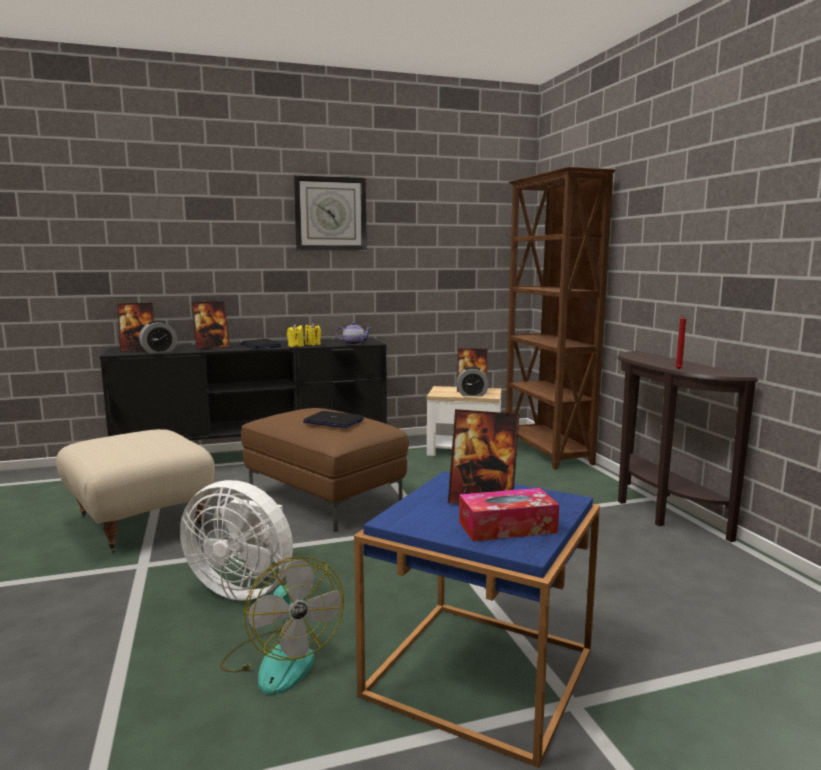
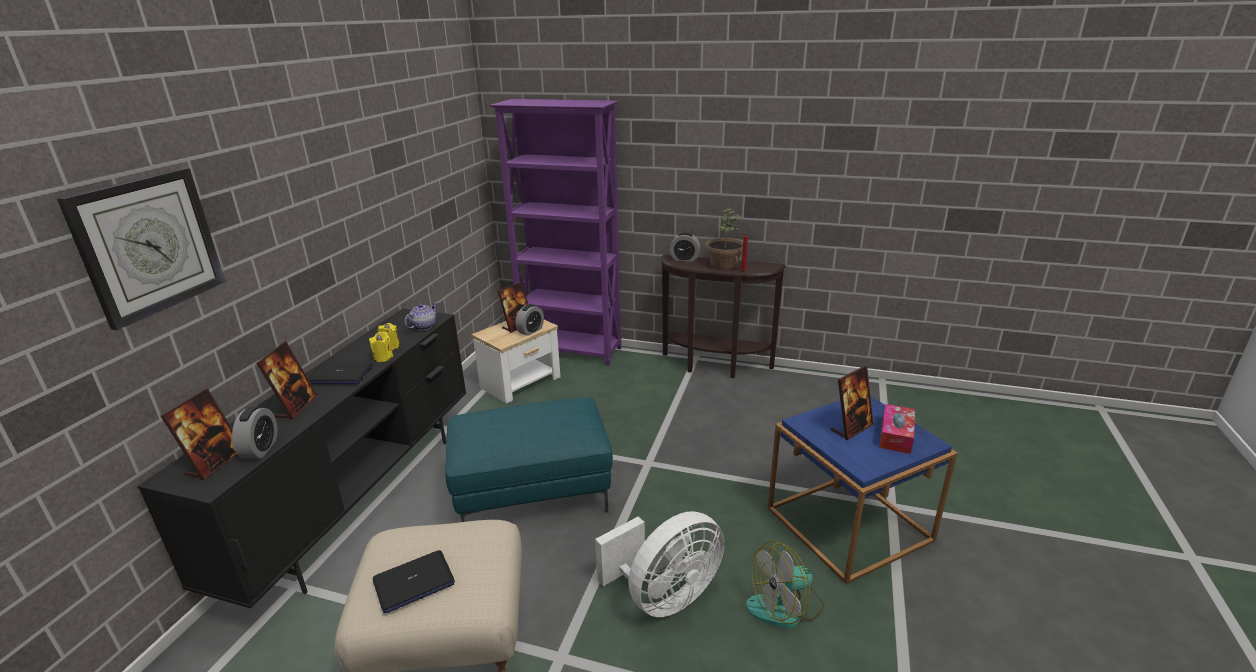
camera: 55 degrees left, 15 degrees up
(280, 660) = (785, 607): fan -> fan turned 150 degrees clockwise
(323, 499) = (532, 495): brown ottoman -> turquoise ottoman
(330, 214) = (338, 178): wall clock -> wall clock (148, 245)
(333, 421) = (554, 421): laptop -> laptop (413, 582)
(546, 451) = (571, 351): brown bookcase -> purple bookcase
(645, 355) = (684, 259): none -> alarm clock
(674, 363) = (723, 264): none -> potted plant

